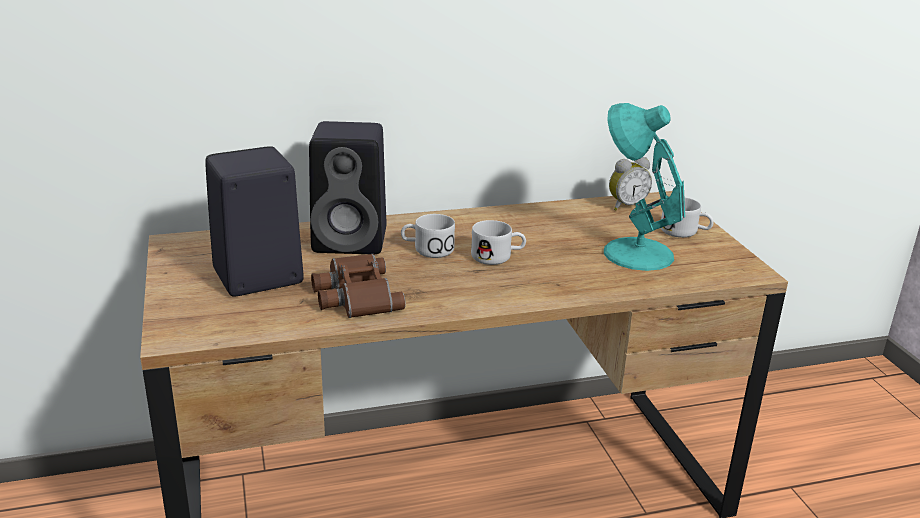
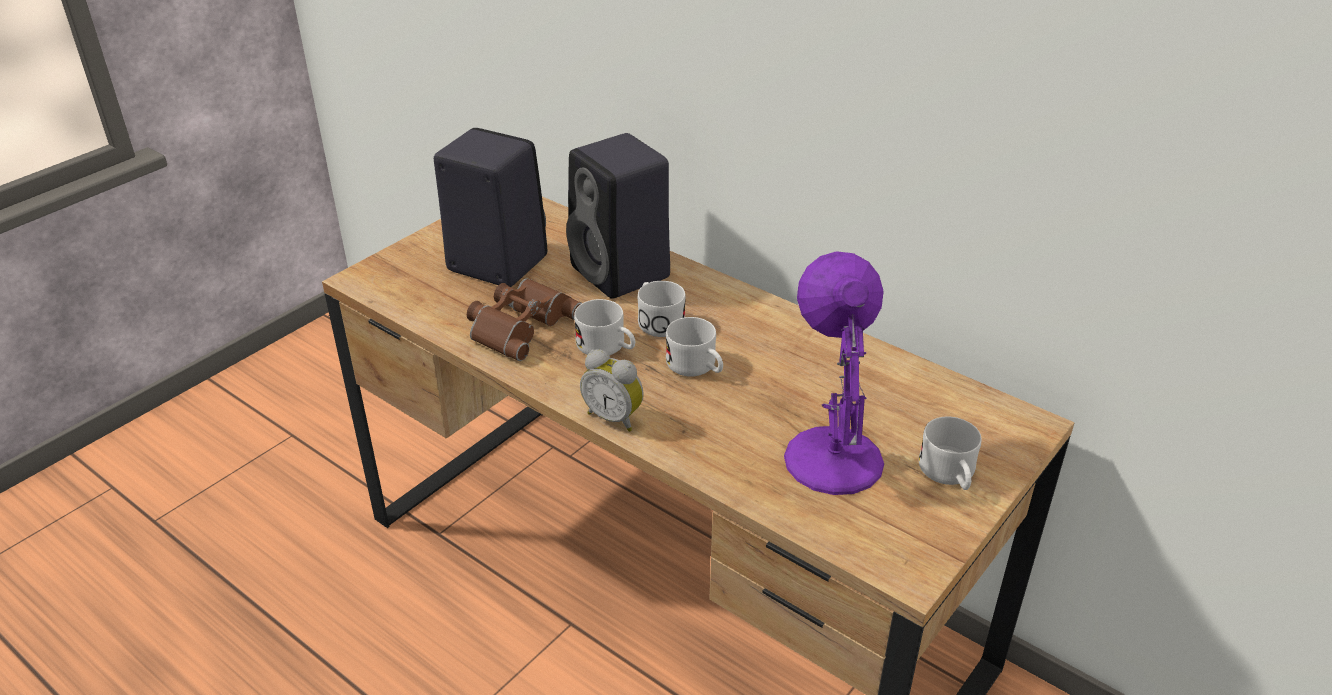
camera: 55 degrees right, 10 degrees up
(433, 275) = (607, 347): none -> white mug
(626, 206) = (959, 401): alarm clock -> alarm clock (615, 417)
(634, 253) = (831, 456): turquoise table lamp -> purple table lamp

